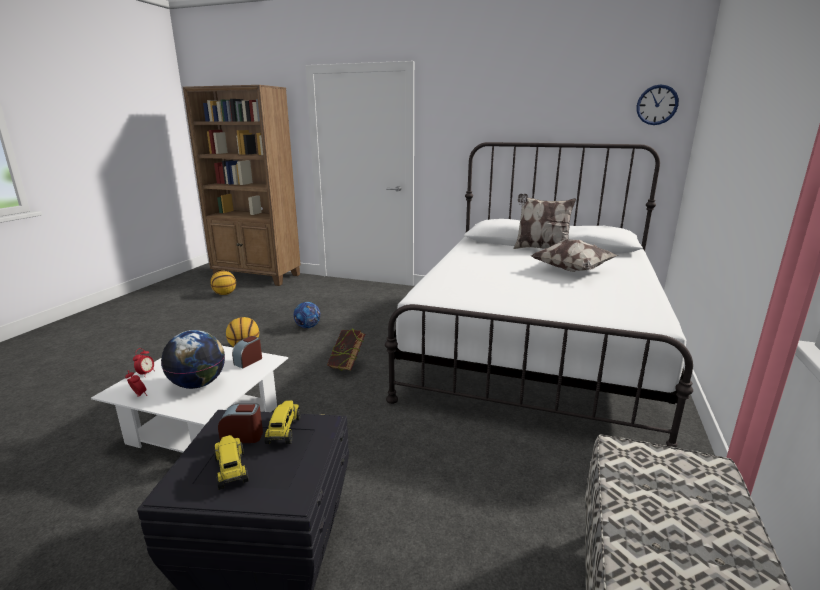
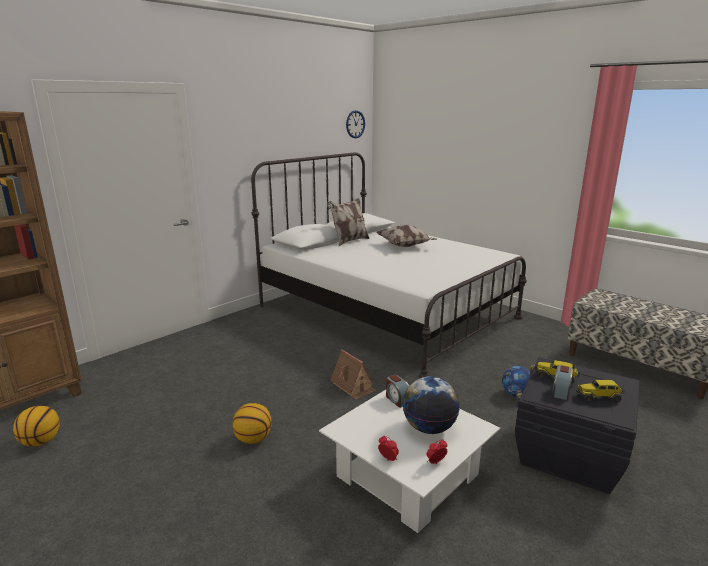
camera: 65 degrees left, 0 degrees up
(308, 327) = (243, 392): football -> football (516, 394)
(347, 367) = (353, 386): book -> toy house

